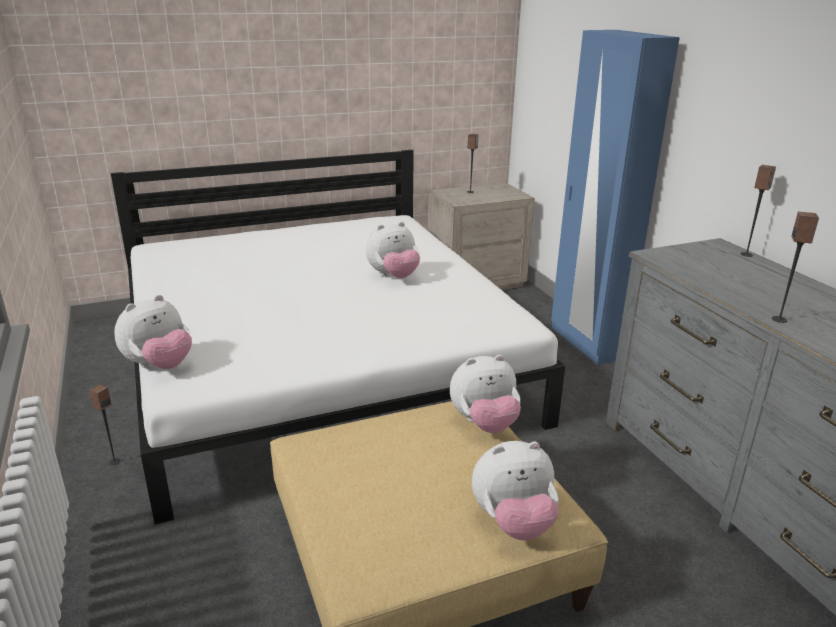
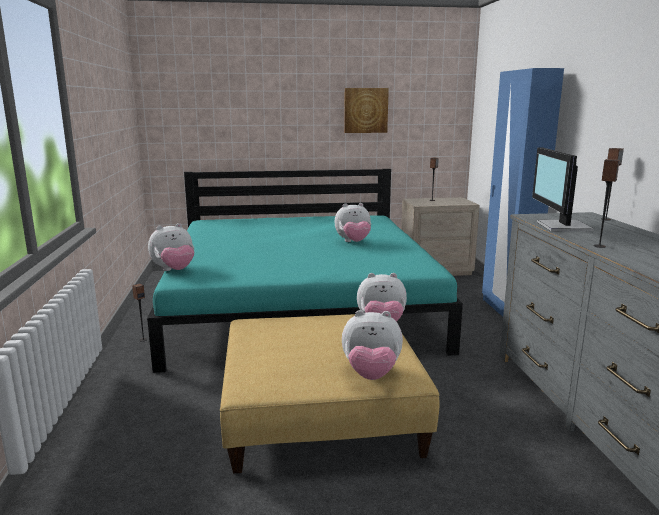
camera: 15 degrees right, 10 degrees down
(320, 363) = (299, 304): white bed -> turquoise bed
(375, 67) = (365, 110): none -> picture
(708, 277) = (561, 226): none -> monitor

